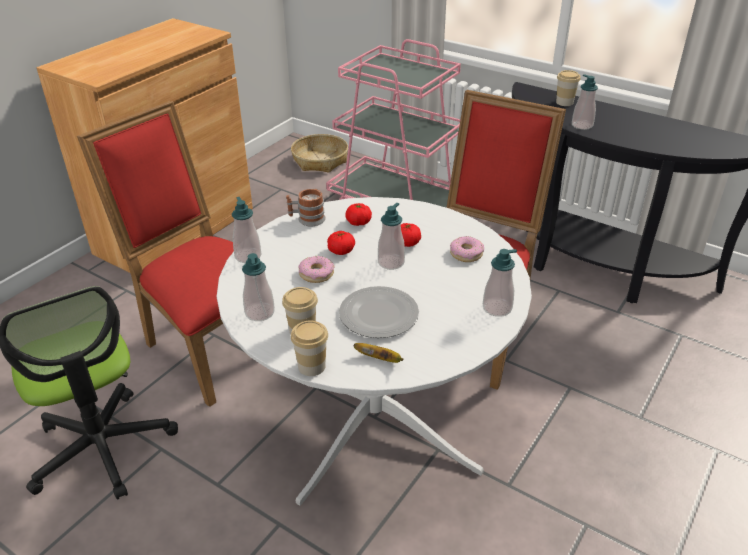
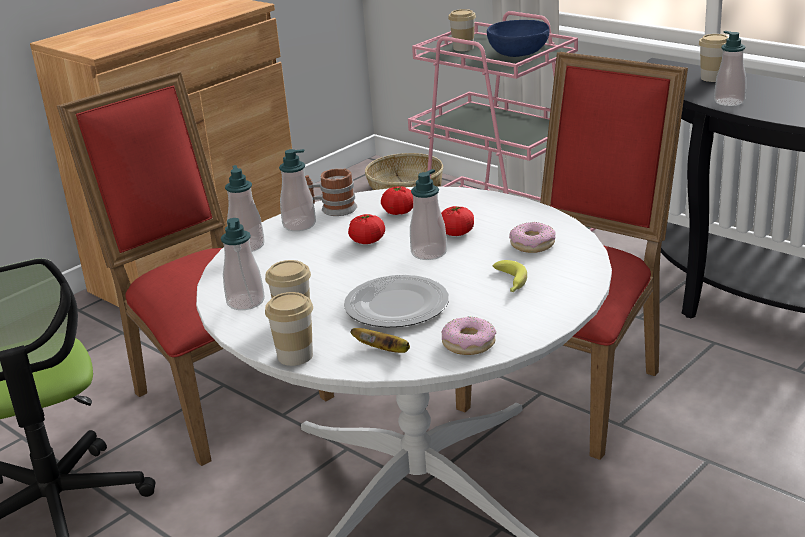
camera: 10 degrees right, 10 degrees down
(316, 274) = (328, 264): donut -> donut (468, 343)
(374, 68) = (463, 48): none -> cup
(417, 74) = (518, 53): none -> blue bowl
(459, 291) = (510, 283): none -> banana
(497, 308) = (556, 301): soap dispenser -> soap dispenser (299, 225)

